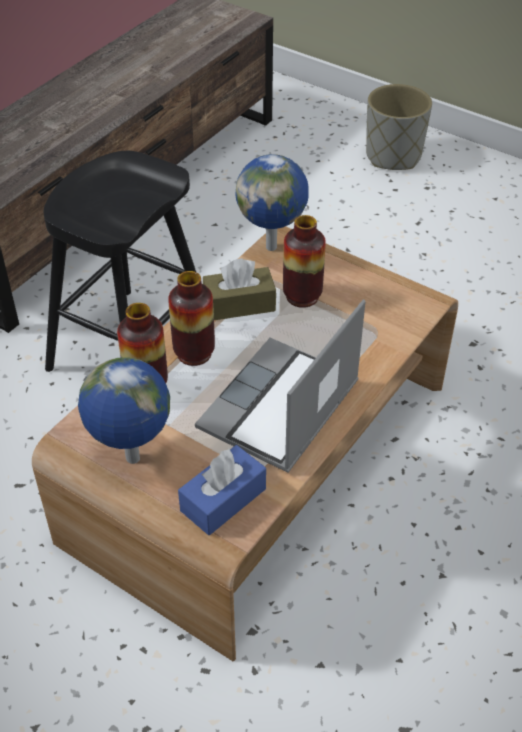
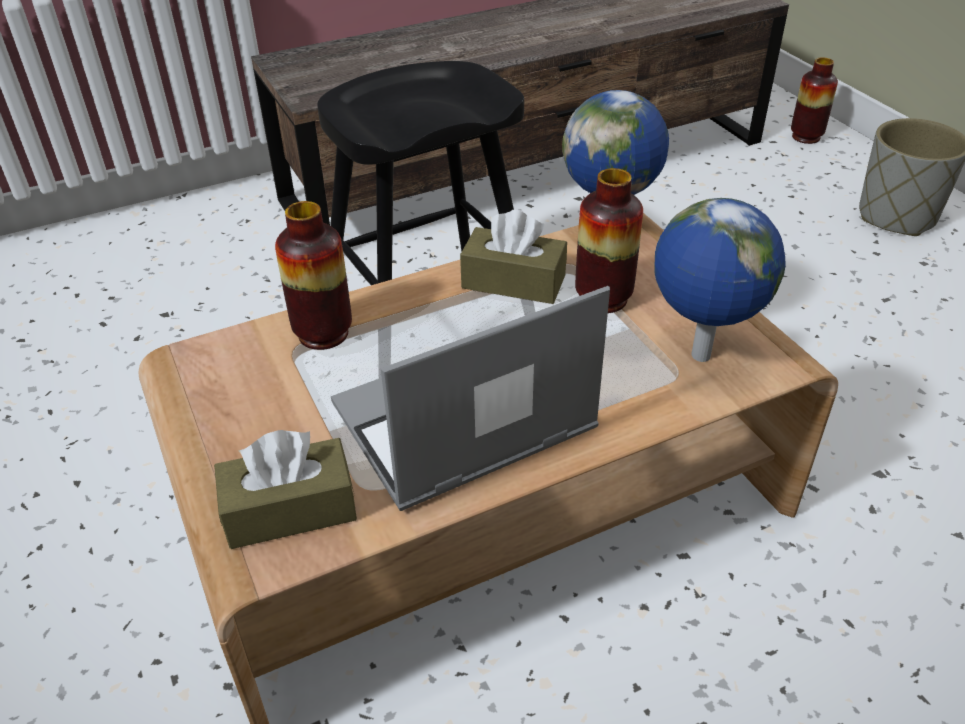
camera: 30 degrees right, 5 degrees down
(132, 459) = (229, 411): globe -> globe (699, 356)
(194, 353) = (410, 317): vase -> vase (806, 137)
(223, 499) = (290, 510): blue tissue box -> brown tissue box

